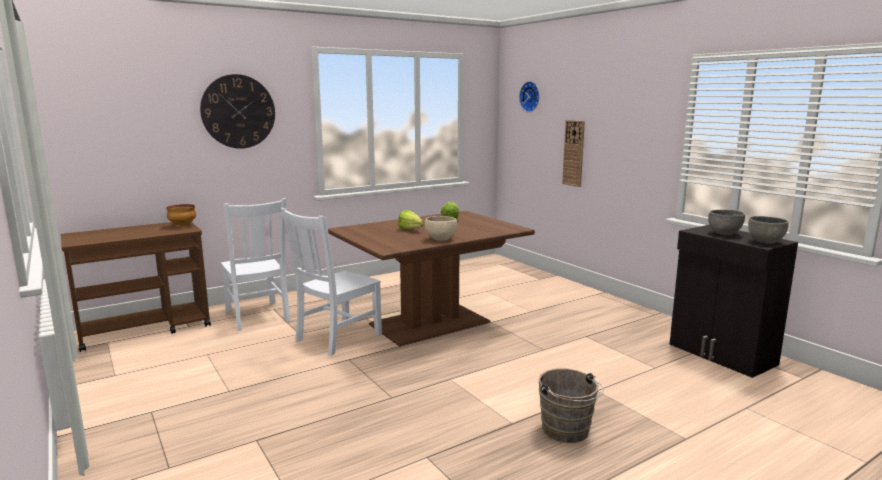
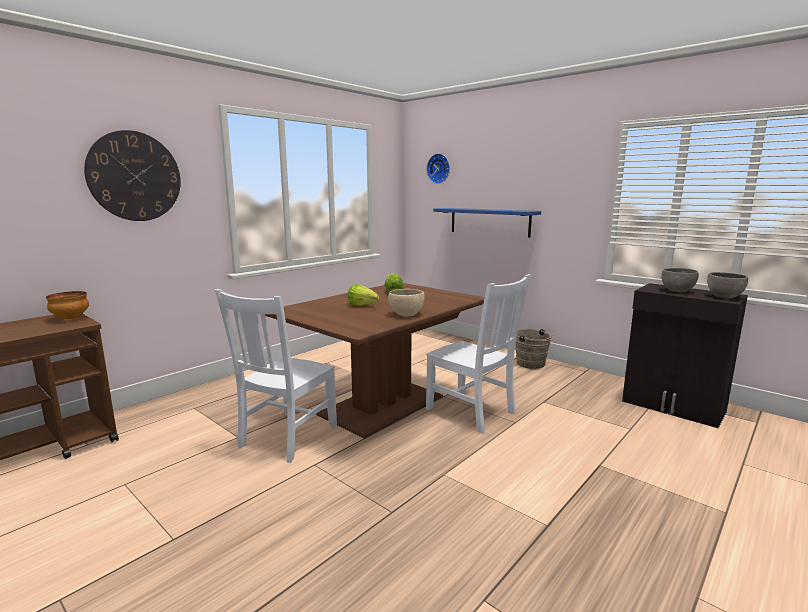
camera: 15 degrees left, 0 degrees up
(257, 316) = (177, 420): white chair -> white chair (472, 412)
(567, 432) = (611, 526): brown bucket -> brown bucket (532, 364)
(573, 153) = (489, 222): wall clock -> blue shelf

